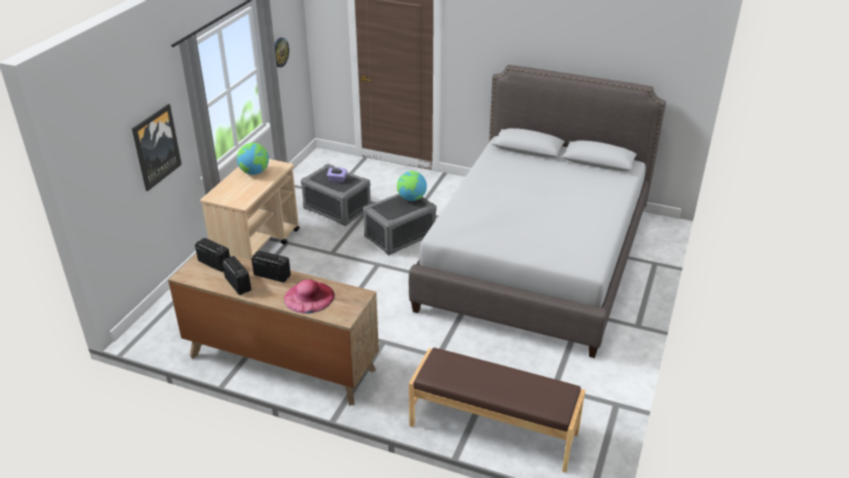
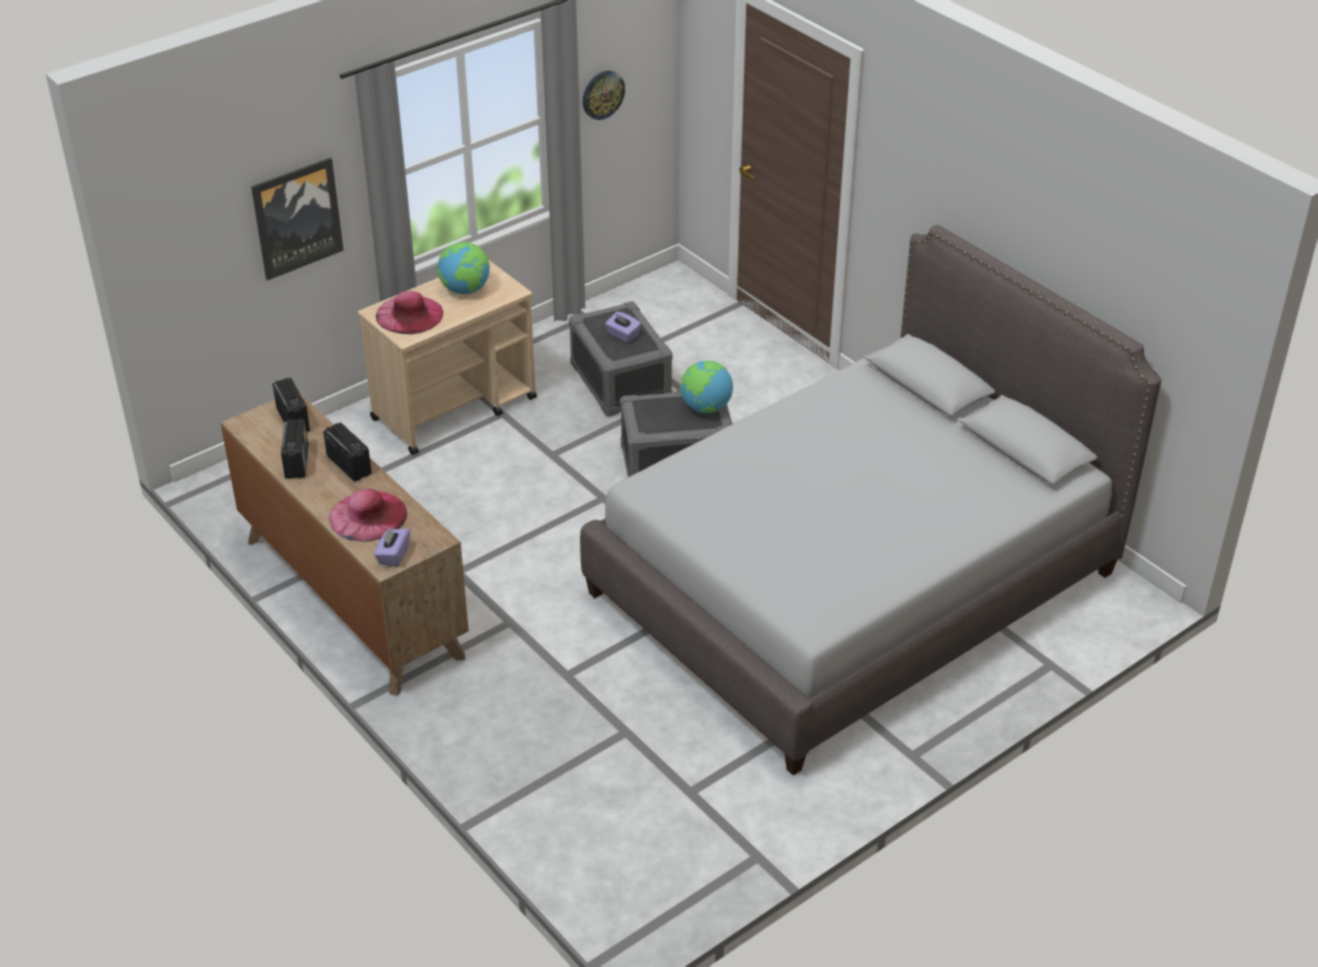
camera: 30 degrees right, 5 degrees up
(233, 192) = (409, 314): none -> pink hat
(344, 312) = (393, 555): none -> purple tissue box
(493, 429) = (548, 812): brown bench -> none

